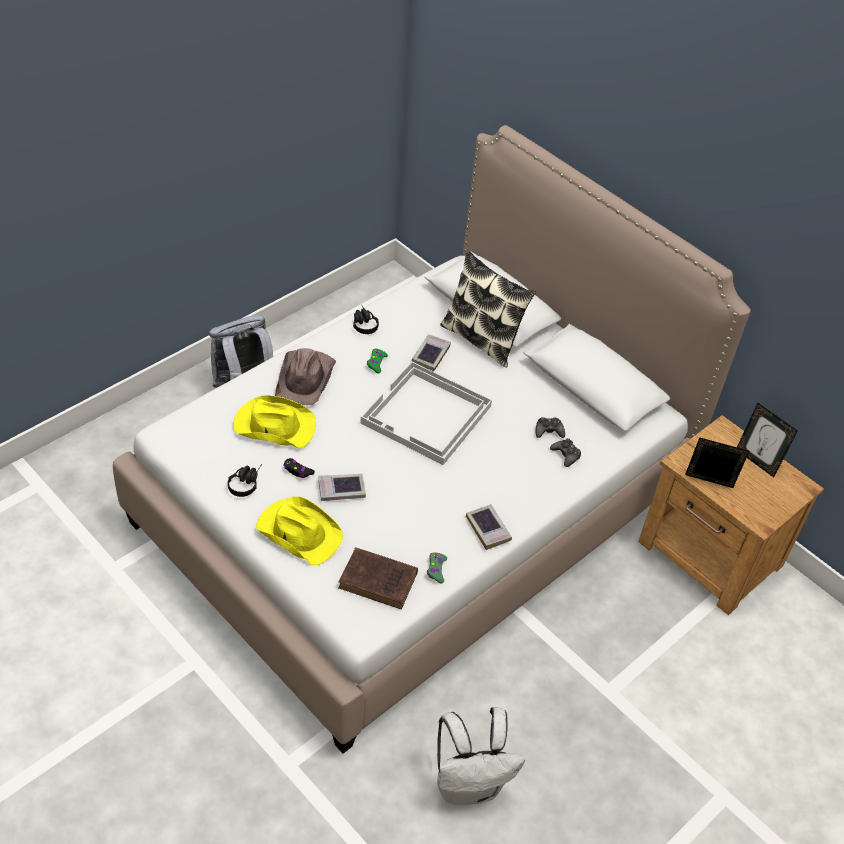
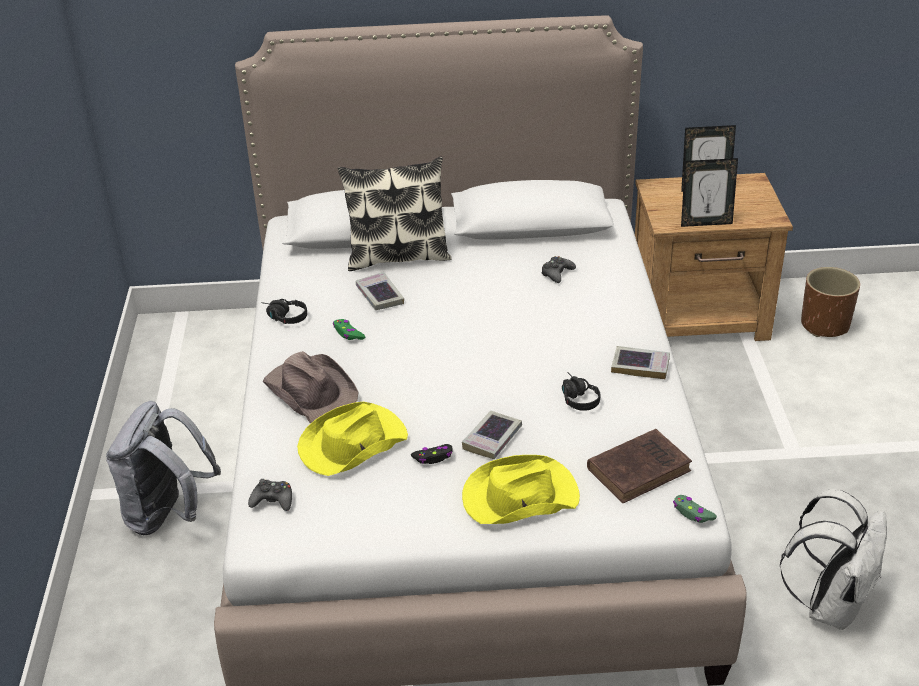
camera: 45 degrees left, 10 degrees down
(246, 482) = (407, 505): black headphones -> black headphones (576, 397)
(426, 415) = (456, 334): white tray -> none
(436, 569) = (660, 423): green game controller -> green game controller (692, 513)
(566, 455) = (596, 278): black game controller -> black game controller (273, 500)
(708, 484) = (705, 223): picture frame -> picture frame turned 150 degrees counterclockwise
(786, 642) = (825, 325): none -> brown planter

